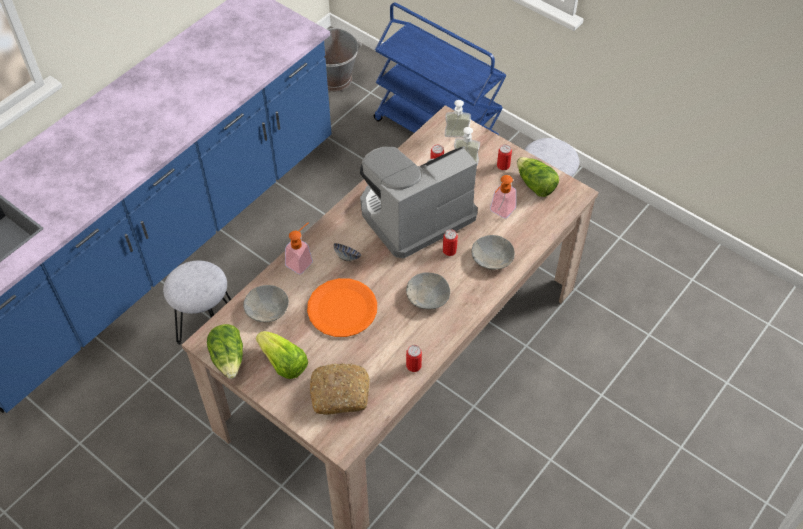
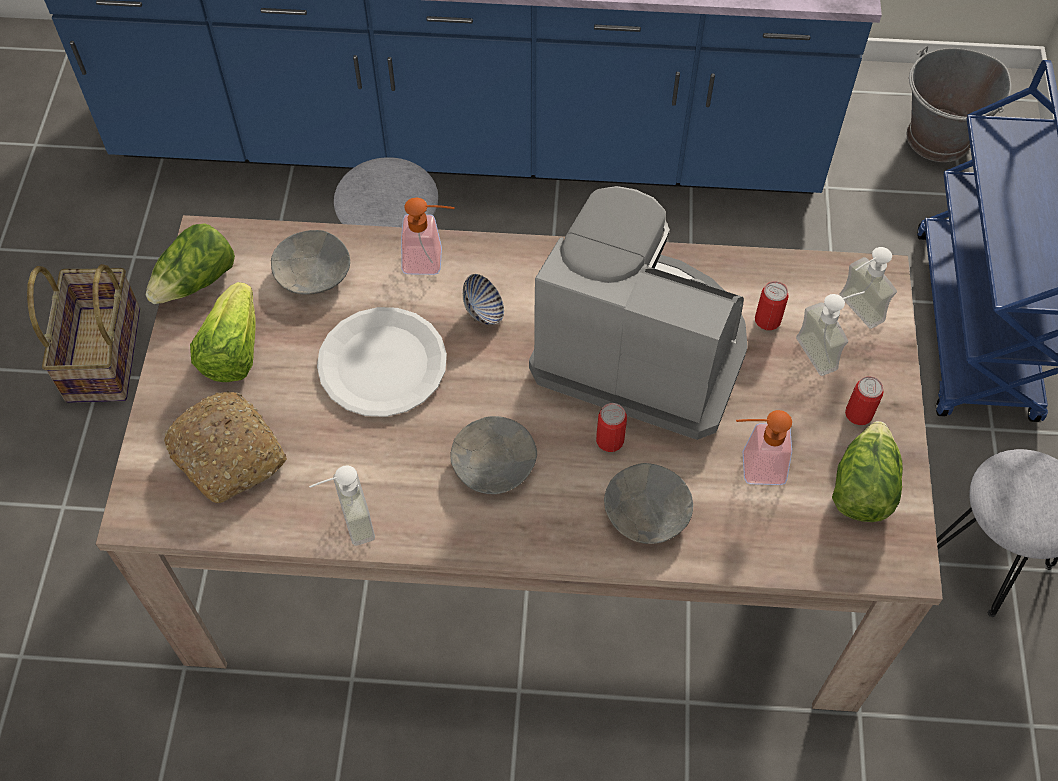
camera: 55 degrees right, 5 degrees up
(131, 491) = (102, 354): none -> basket
(342, 308) = (383, 363): orange plate -> white plate
(413, 365) = (346, 523): can -> soap dispenser

